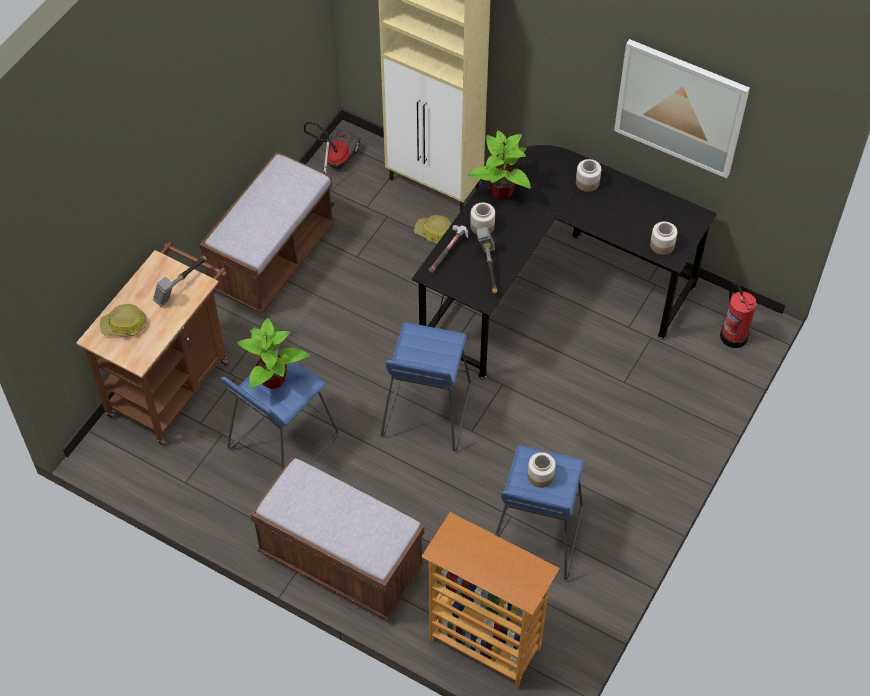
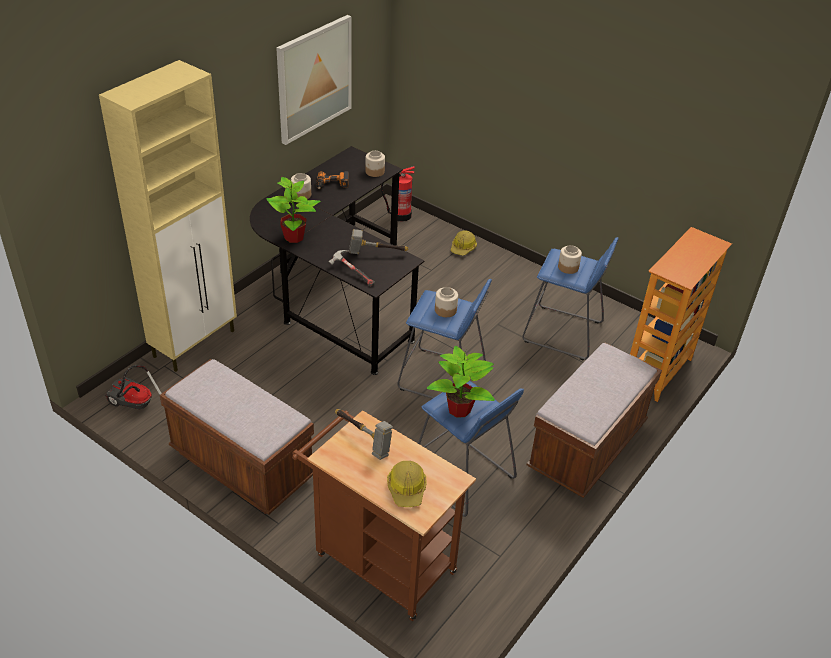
camera: 85 degrees left, 15 degrees down
(434, 233) = (251, 350): hard hat -> hard hat (463, 248)
(482, 226) = (329, 251): jar -> jar (445, 310)
(619, 208) = (332, 184): none -> power drill

